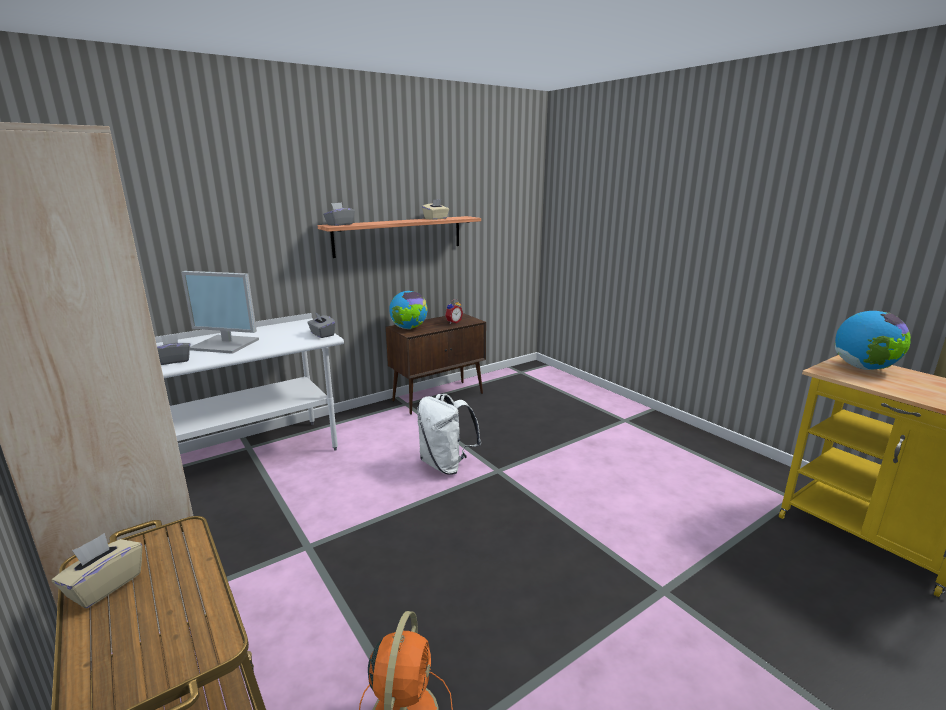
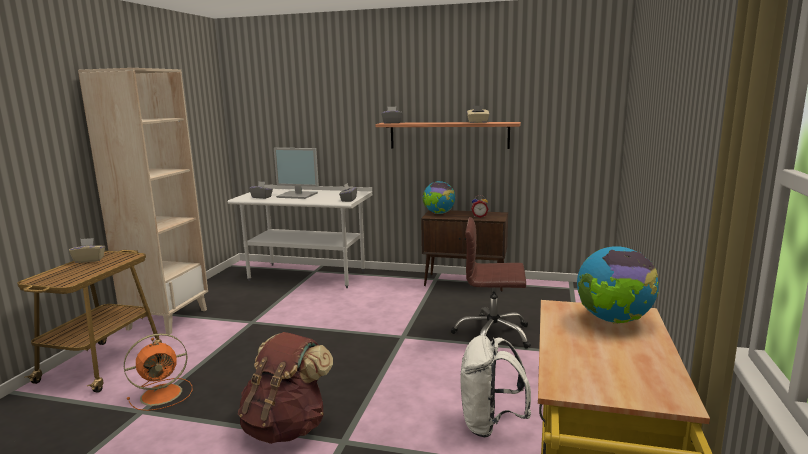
camera: 50 degrees right, 5 degrees down
(226, 344) = (298, 195): monitor -> monitor turned 45 degrees counterclockwise
(446, 465) = (382, 320): white backpack -> white backpack (490, 424)
(553, 433) = (492, 335): none -> brown office chair
(604, 619) = (286, 427): none -> brown backpack

